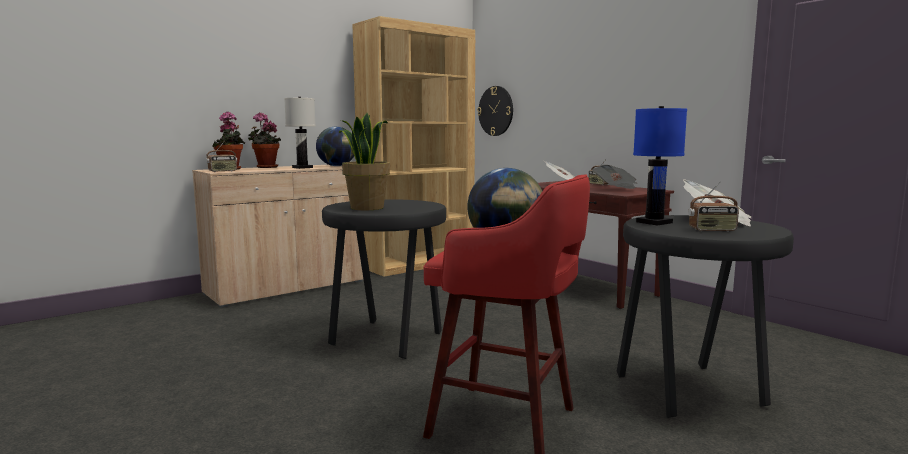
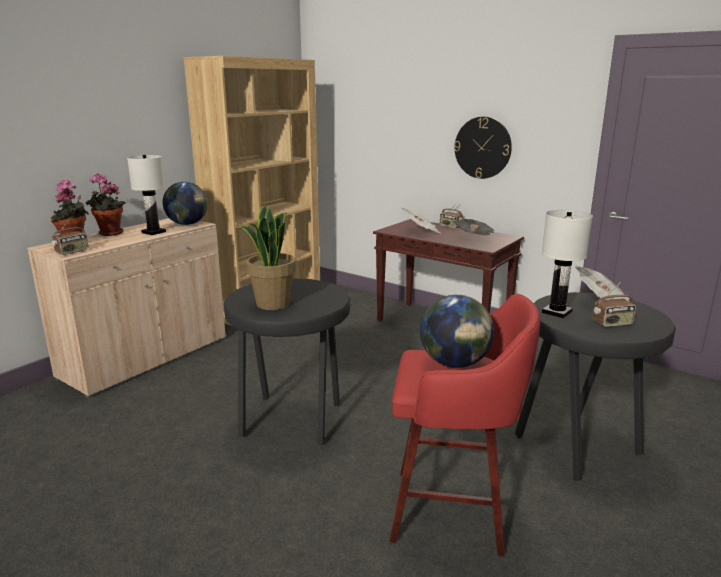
camera: 15 degrees left, 10 degrees up
(496, 111) = (333, 141): wall clock -> wall clock (482, 147)
(653, 222) = (556, 312): blue table lamp -> white table lamp

